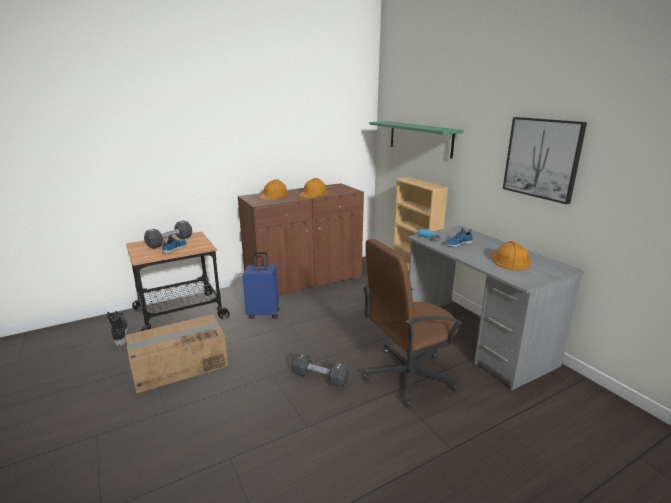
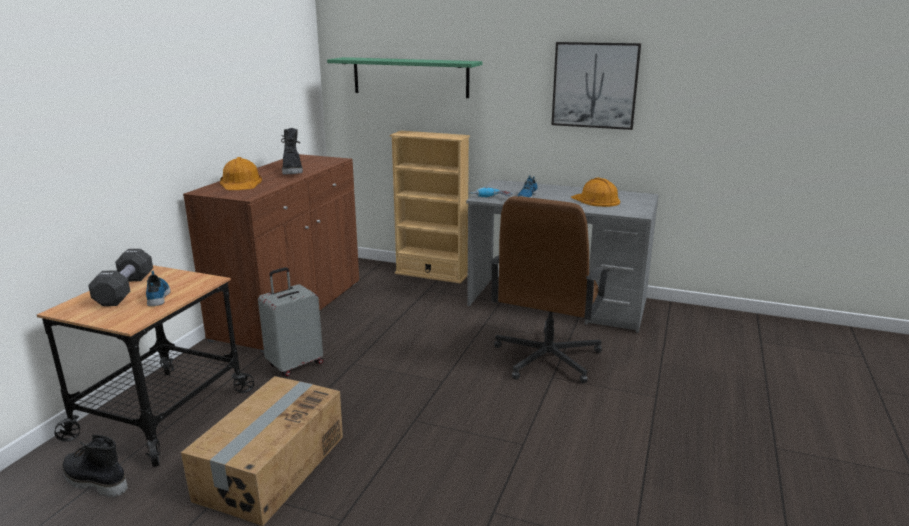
camera: 40 degrees left, 0 degrees up
(263, 313) = (295, 364): blue suitcase -> grey suitcase
(313, 193) = (293, 171): orange hard hat -> black boot
(320, 378) = (469, 398): black dumbbell -> none

